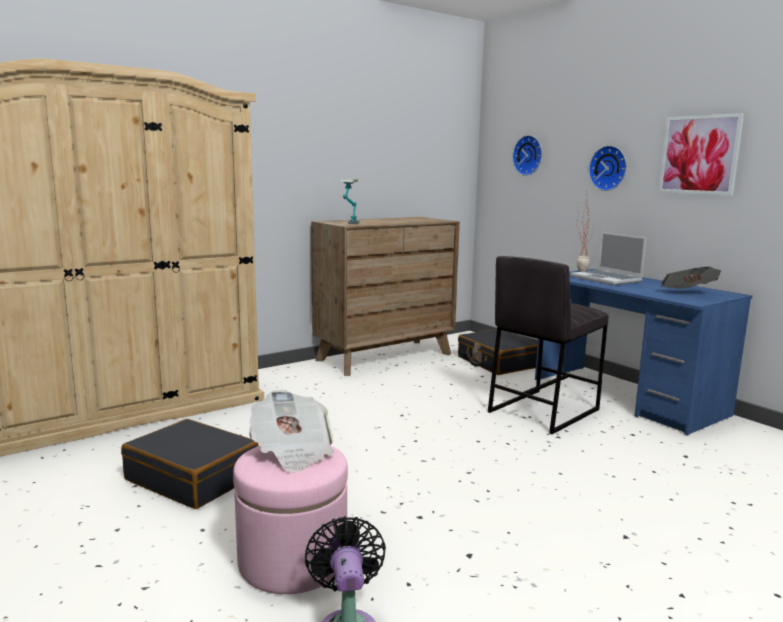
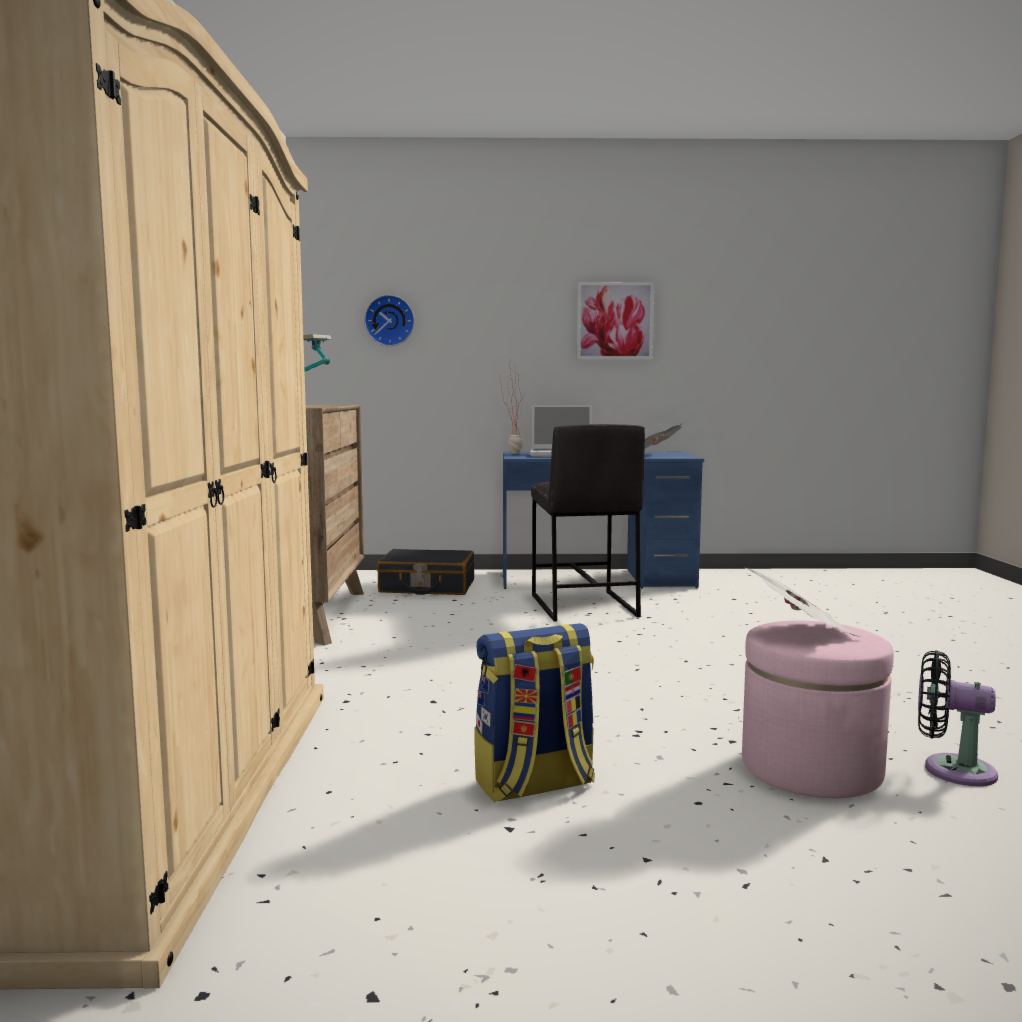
camera: 55 degrees left, 5 degrees down
(193, 478) = (534, 785): black suitcase -> backpack
(609, 168) = (511, 335): wall clock -> none

